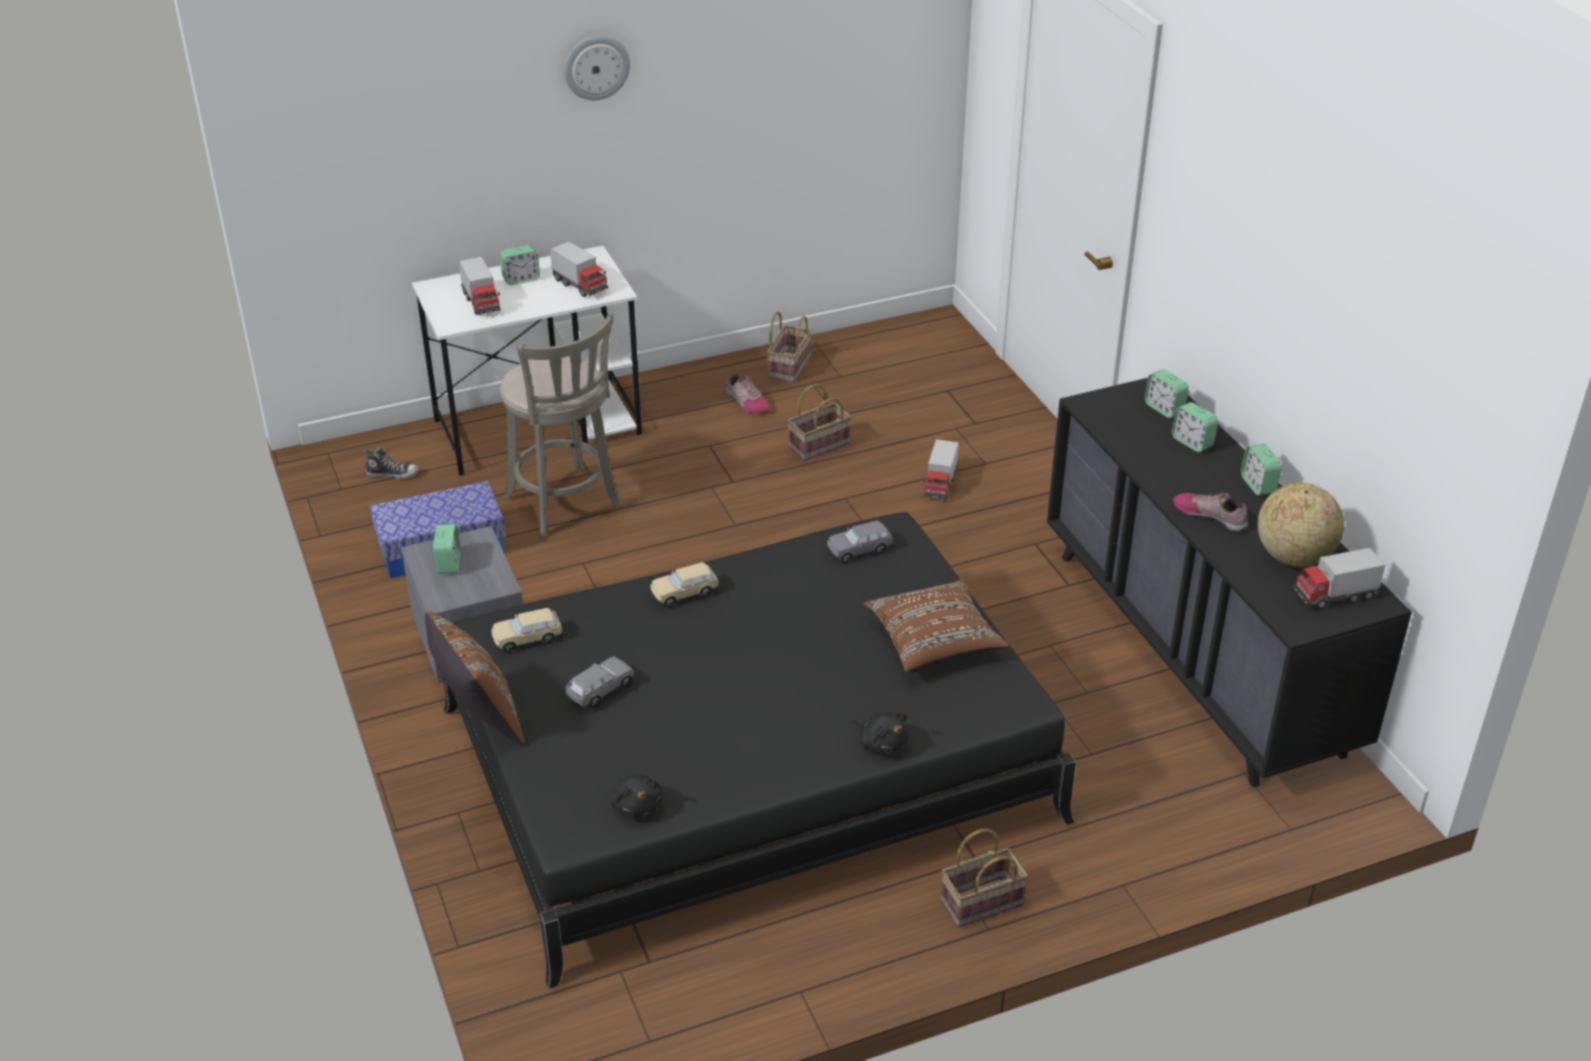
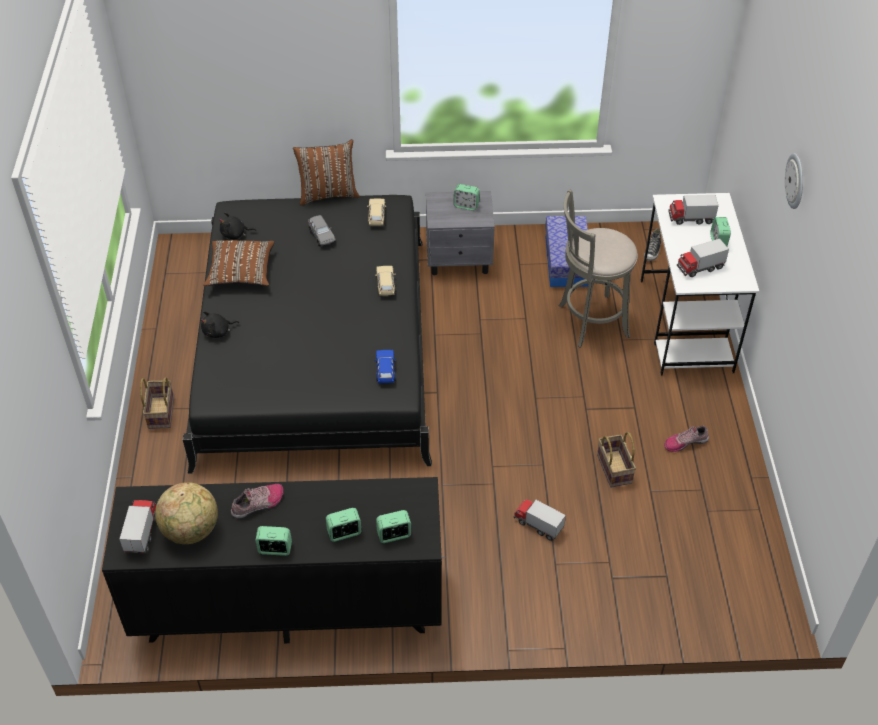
camera: 110 degrees right, 10 degrees up
(788, 366) = (731, 482): basket -> none
(859, 550) = (385, 371): grey toy car -> blue toy car
(934, 642) = (282, 378): brown pillow -> brown pillow (241, 273)

